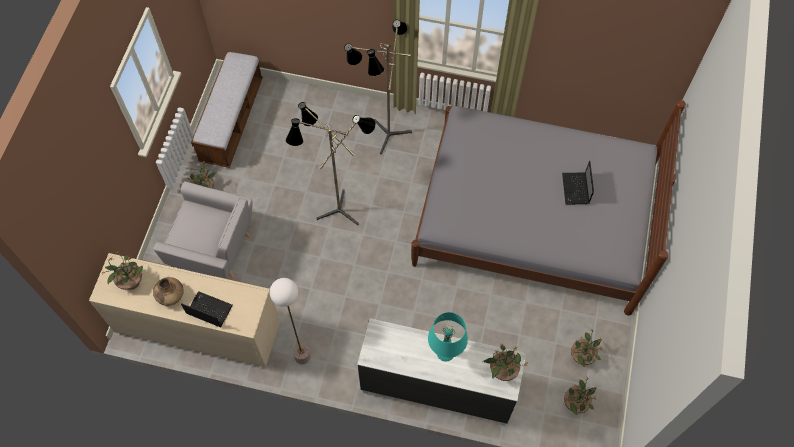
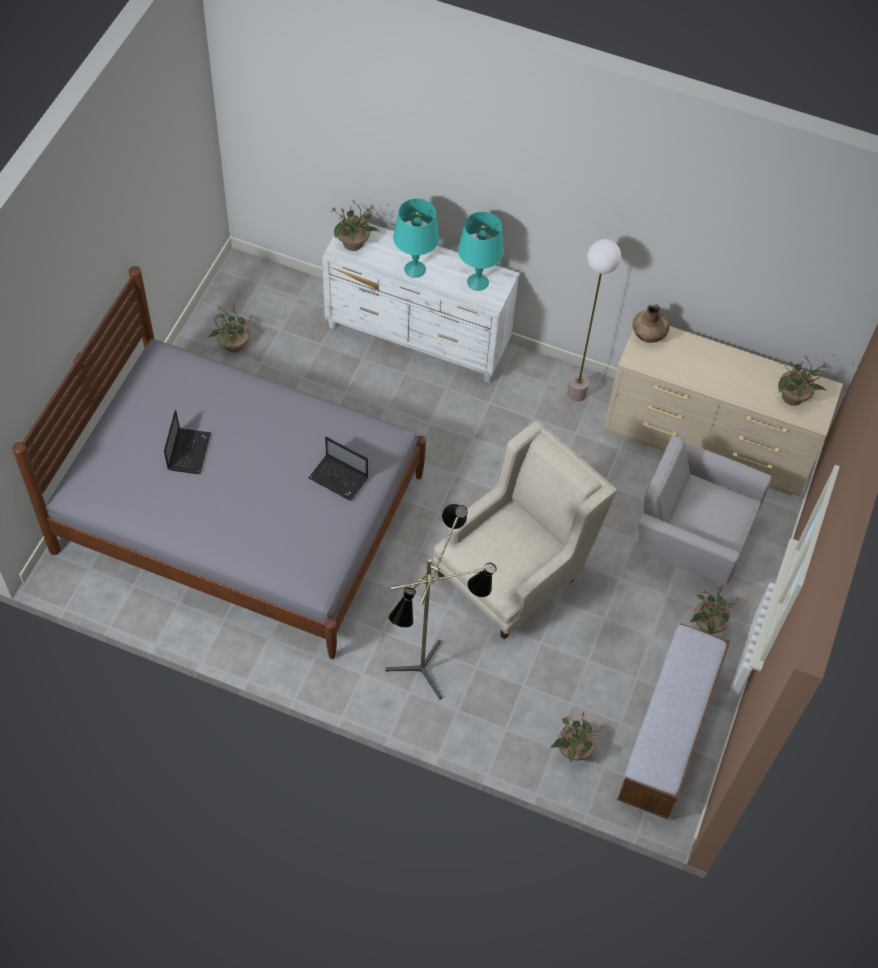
camera: 175 degrees left, 5 degrees down
(170, 296) = (741, 373): brown vase -> brown vase (648, 335)
(208, 310) = (693, 352): laptop -> laptop (339, 478)
(337, 207) = (514, 570): floor lamp -> beige armchair
(390, 348) = (478, 281): none -> turquoise table lamp
(575, 403) = (258, 300): potted plant -> potted plant (573, 749)

